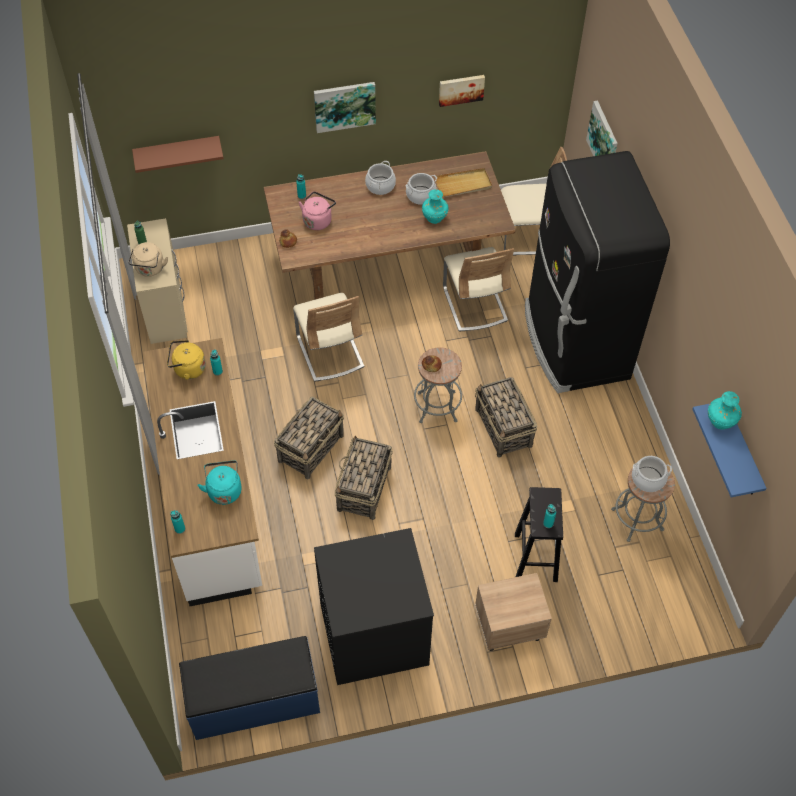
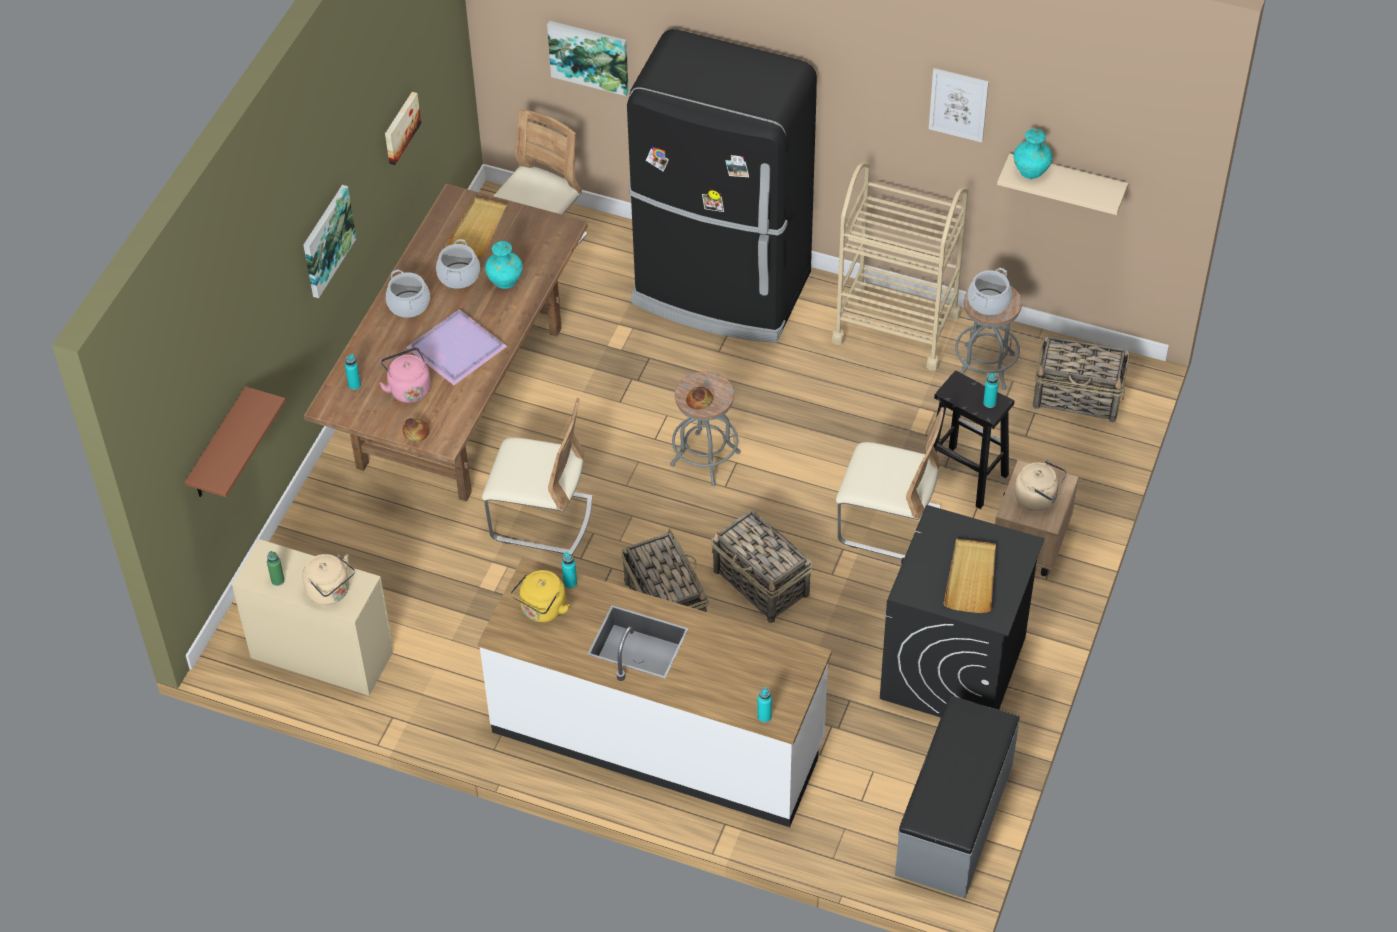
camera: 55 degrees left, 5 degrees down
(224, 490) = (743, 652): turquoise kettle -> none
(254, 701) = (955, 819): blue bench -> grey bench
(364, 224) = (454, 349): none -> purple tray
(366, 587) = (971, 578): none -> beige tray
(474, 304) = (591, 348): beige chair -> beige chair (888, 525)
(503, 428) = (783, 415): basket -> basket (1078, 397)
(513, 603) = (1038, 498): none -> beige kettle
(626, 450) = (896, 327): none -> beige cart
(718, 338) = (958, 104): none -> picture
(741, 452) = (1066, 182): blue shelf -> beige shelf

